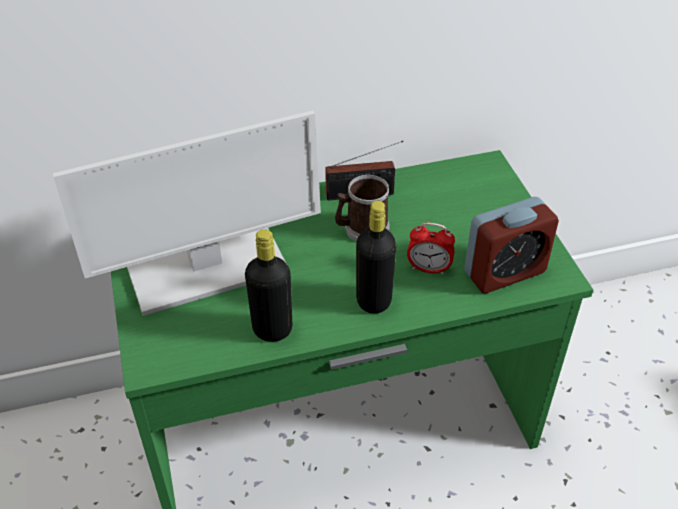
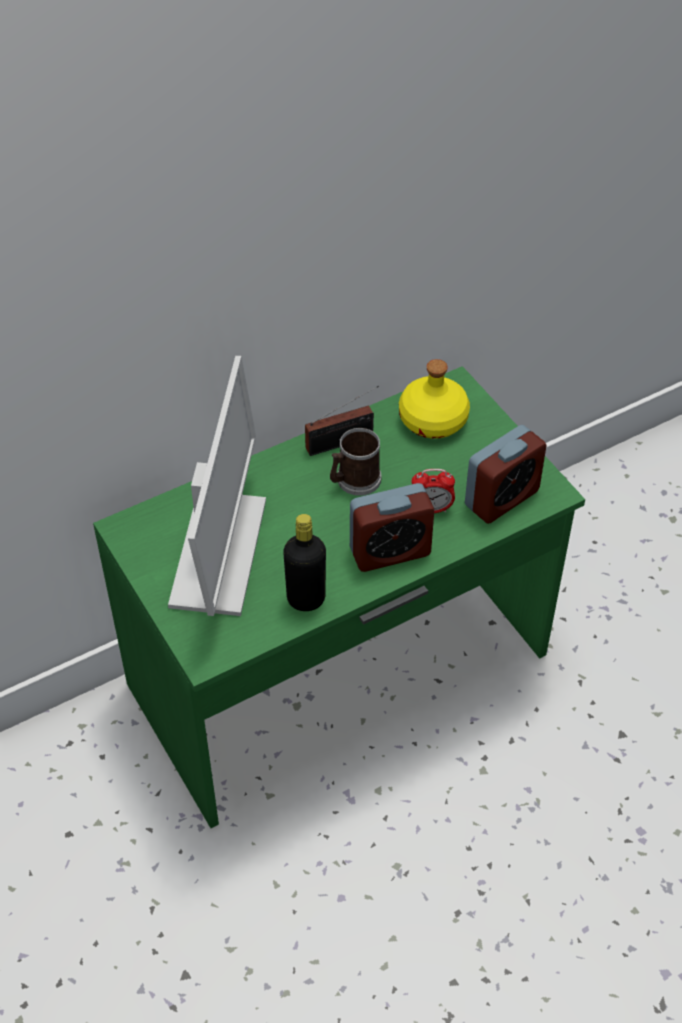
camera: 15 degrees left, 5 degrees up
(206, 270) = (219, 554): monitor -> monitor turned 45 degrees counterclockwise
(373, 301) = (390, 551): black bottle -> alarm clock
(456, 190) = (432, 420): none -> yellow bottle

